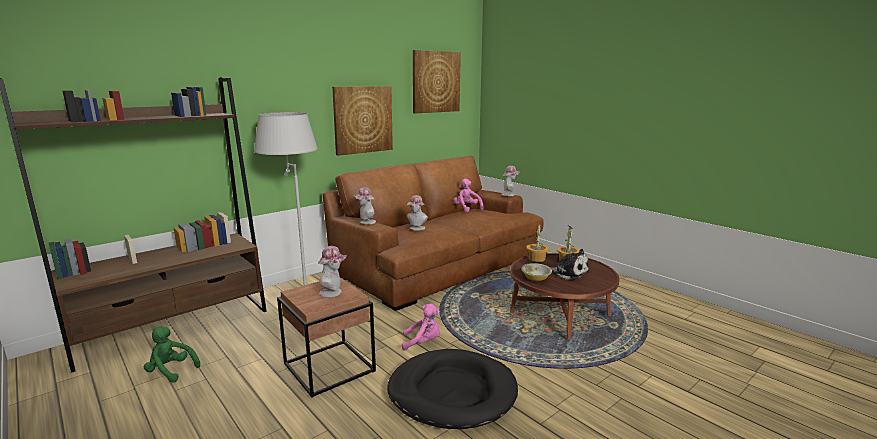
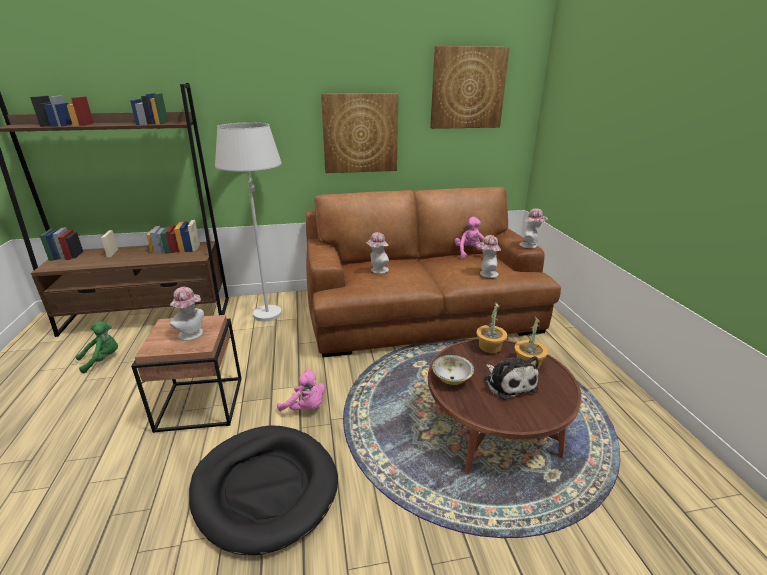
camera: 30 degrees right, 10 degrees up
(171, 371) = (102, 359): green plush toy -> green plush toy turned 90 degrees clockwise
(366, 222) = (322, 253): hat -> hat (486, 274)

